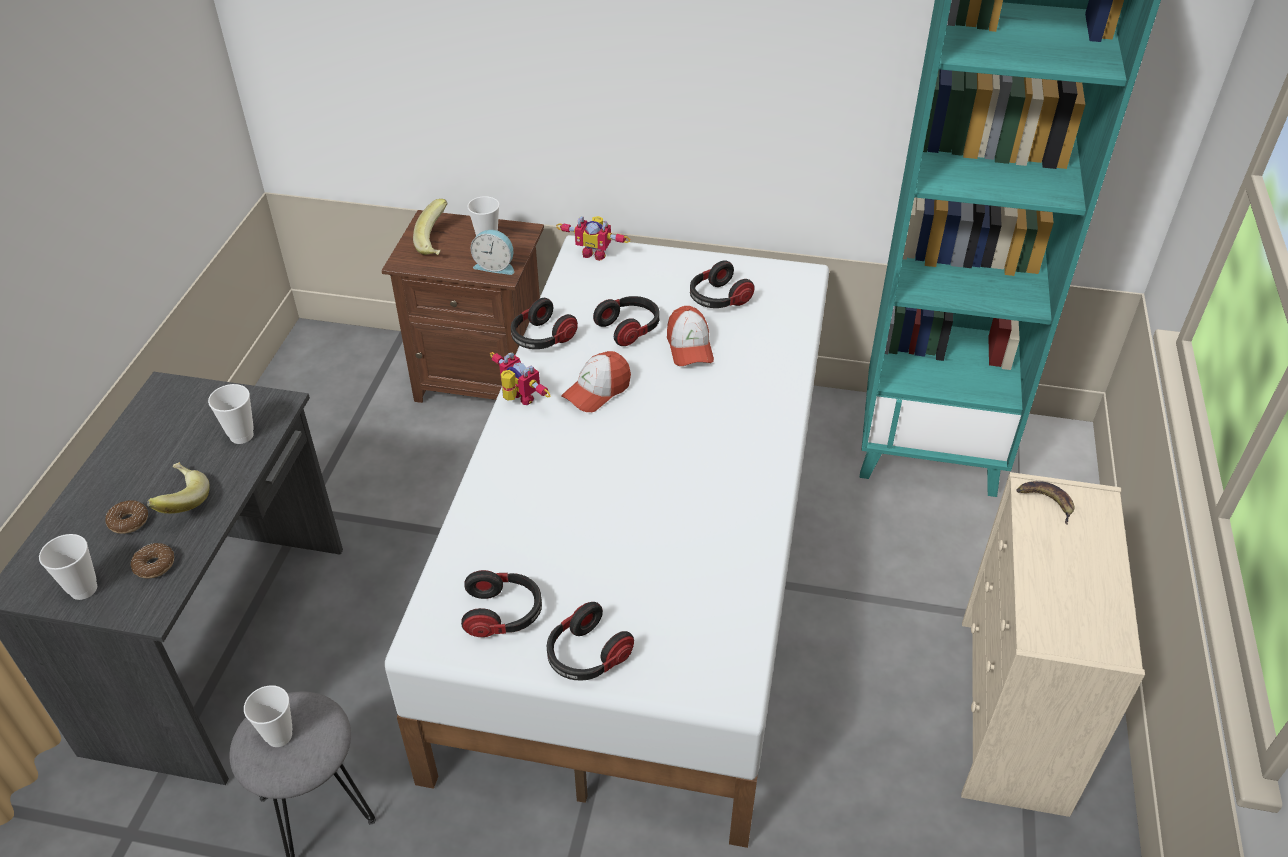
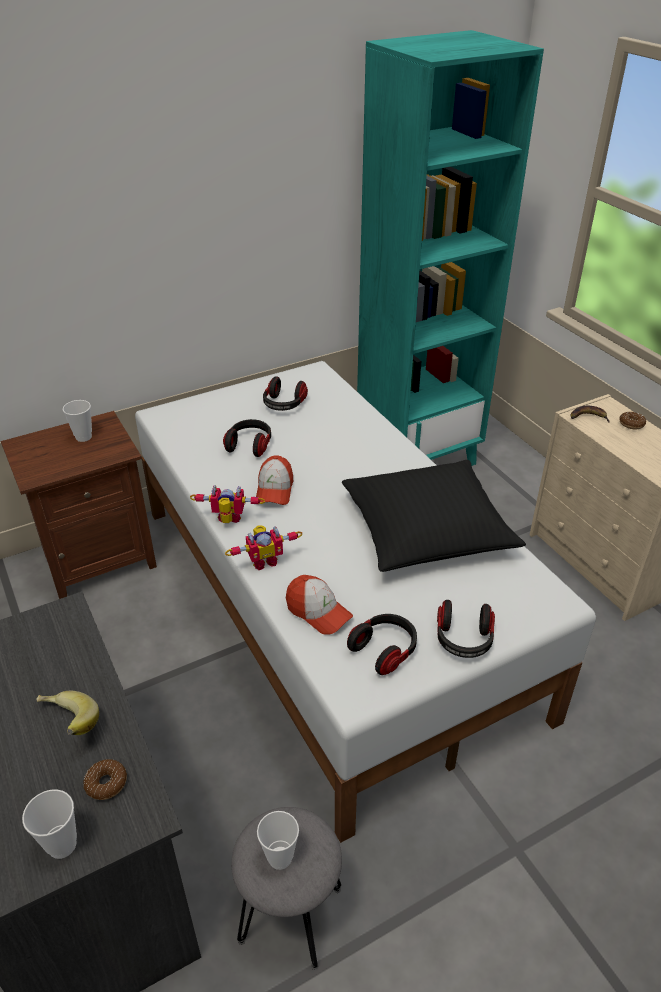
camera: 40 degrees left, 5 degrees down
(129, 521) = (38, 768): donut -> donut (631, 424)
(241, 436) = (62, 649): cup -> none
(437, 243) = (46, 455): banana -> none
(495, 266) = (110, 449): alarm clock -> none
(541, 338) = (198, 478): headphones -> none
(595, 253) = (170, 413): toy robot -> toy robot (264, 560)
(689, 347) = (300, 438): cap -> cap (318, 611)
(695, 521) = (426, 528): none -> black pillow

